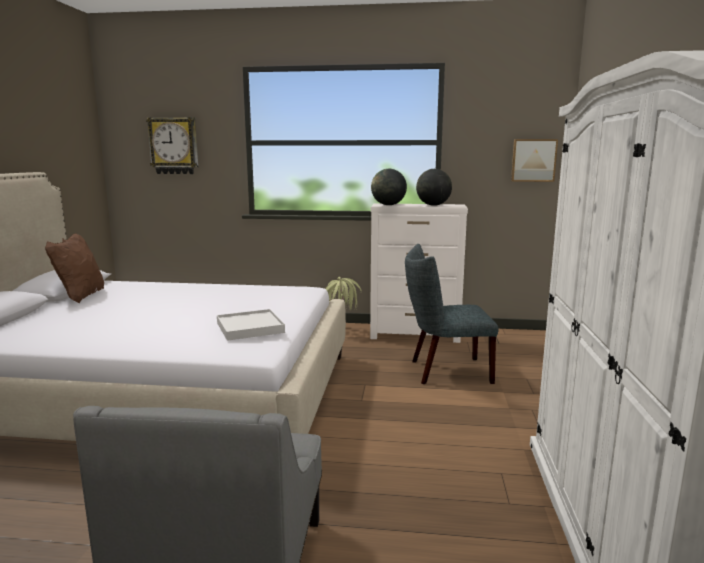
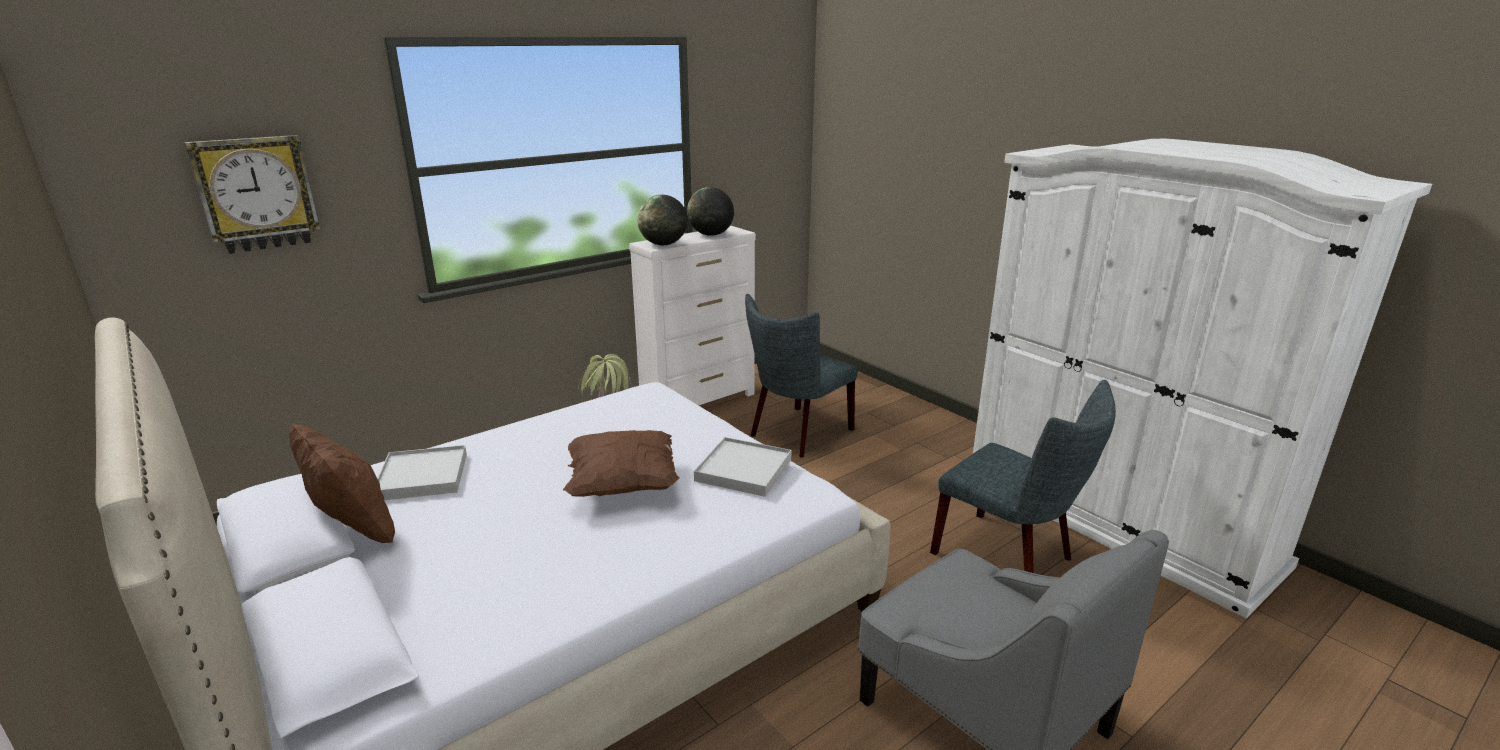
camera: 45 degrees left, 10 degrees up
(142, 289) = (422, 476): none -> white tray
(191, 315) = (623, 485): none -> brown pillow
(457, 510) = (1010, 558): none -> grey chair
(533, 160) = (781, 159): picture -> none

